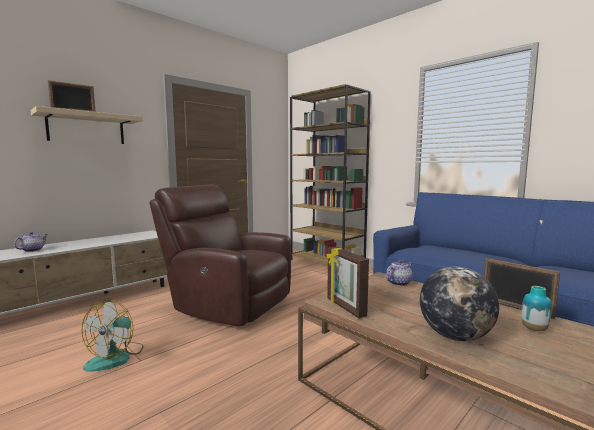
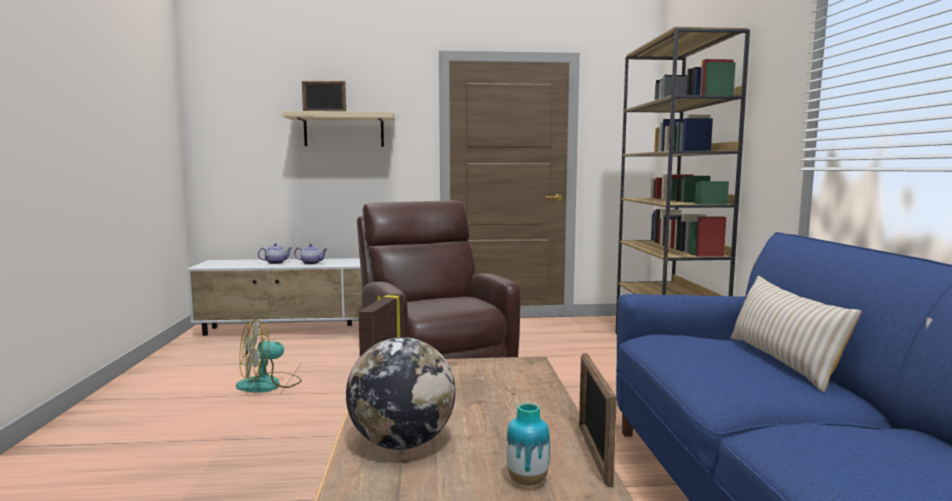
camera: 40 degrees right, 0 degrees up
(399, 283) = (526, 375): teapot -> teapot (311, 263)
(463, 250) = (782, 361): none -> beige pillow

